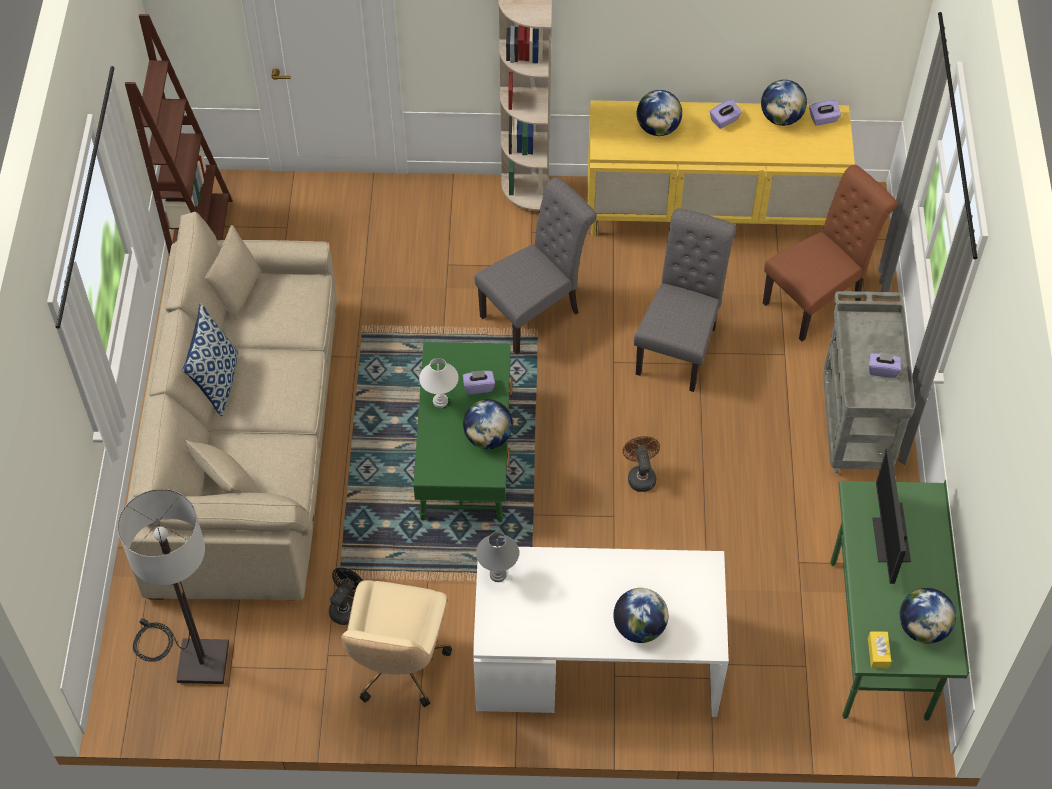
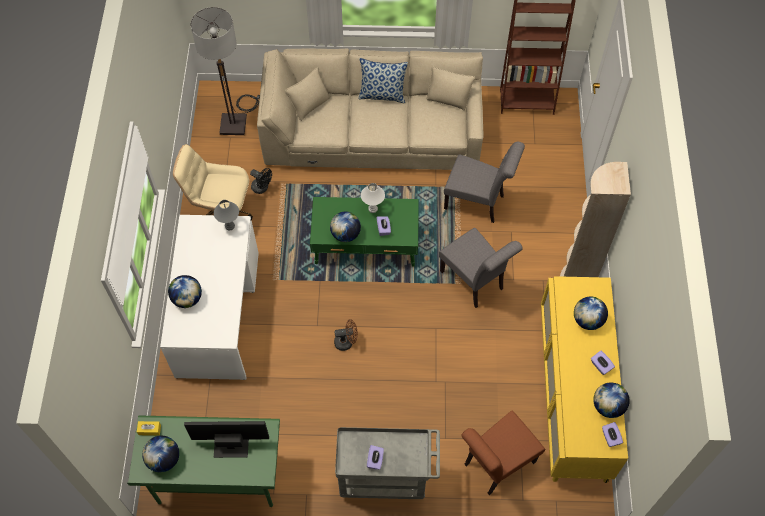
camera: 90 degrees right, 5 degrees up
(679, 346) = (450, 369): grey chair -> grey chair (478, 203)
(817, 299) = (495, 465): brown chair -> brown chair turned 90 degrees clockwise

